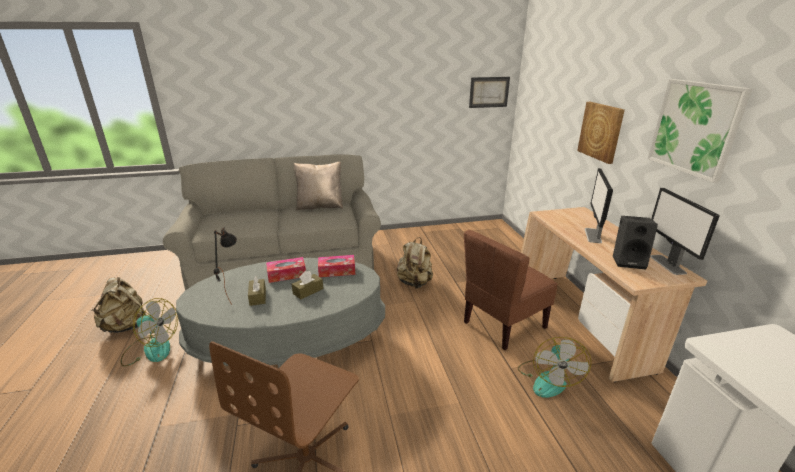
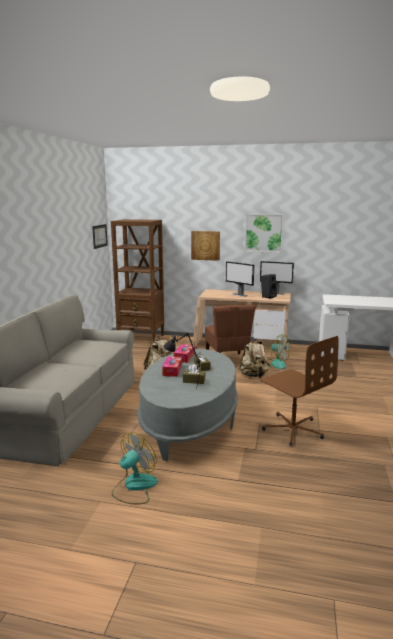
camera: 65 degrees left, 10 degrees down
(127, 326) = (77, 504): beige backpack -> beige backpack (253, 375)
(320, 206) = (76, 345): beige pillow -> none
(501, 240) = (141, 338): none -> brown bookcase

